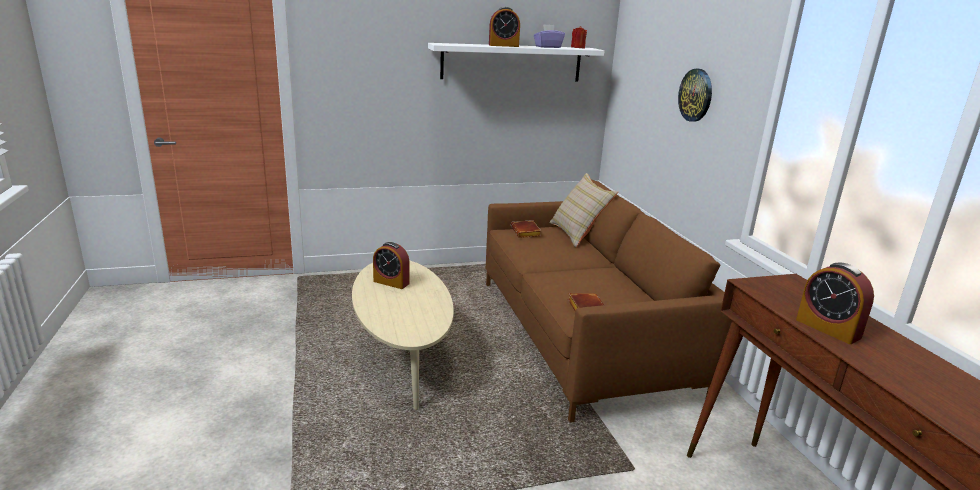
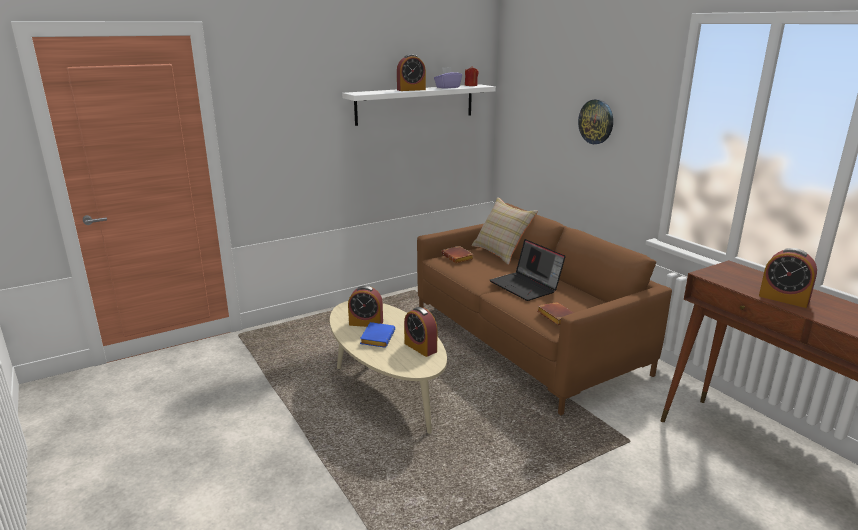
camera: 15 degrees left, 0 degrees up
(390, 298) = (377, 338): none -> blue book
(427, 316) = (420, 347): none -> alarm clock
(578, 272) = (526, 286): none -> laptop

